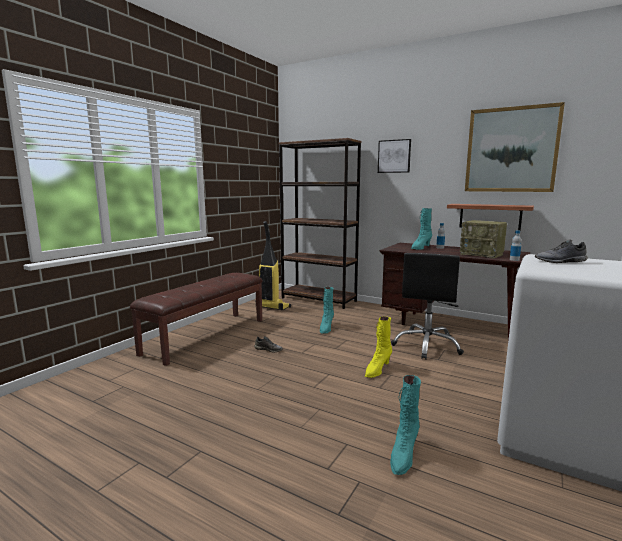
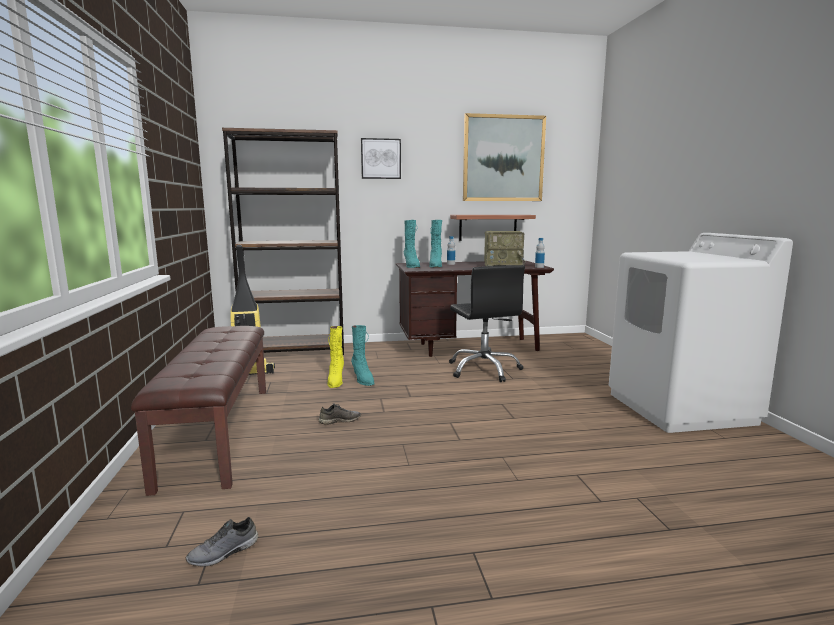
camera: 40 degrees left, 0 degrees up
(377, 370) = (484, 403): yellow boot -> yellow boot (335, 381)
(403, 455) = (624, 462): turquoise boot -> turquoise boot (411, 266)
(560, 261) = (667, 254): grey shoe -> grey shoe (224, 553)

